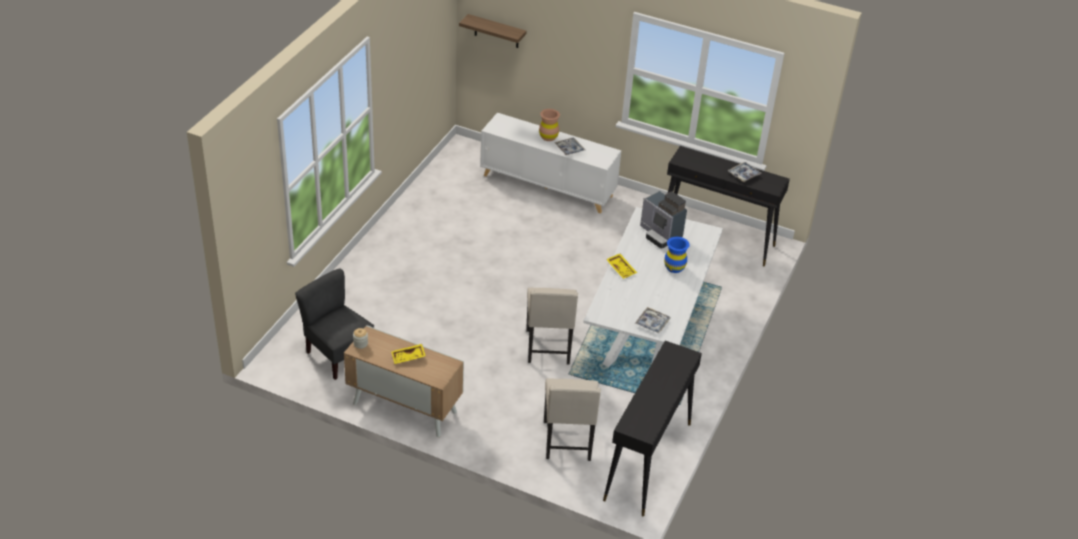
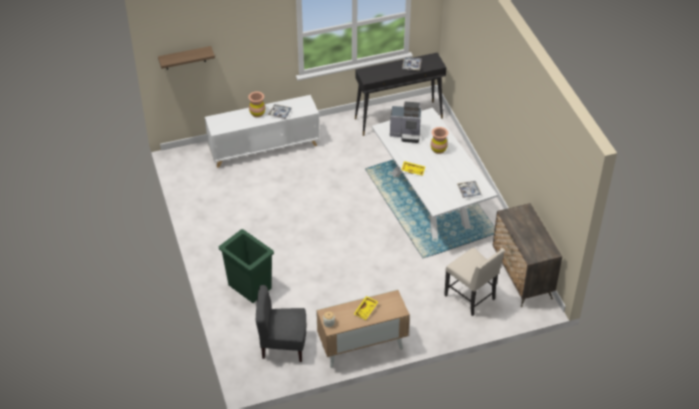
camera: 40 degrees left, 5 degrees up
(378, 288) = (249, 286): none -> green trash can
(549, 348) = (393, 250): beige chair -> none
(647, 462) = (522, 277): black console table -> dresser
(674, 267) = (438, 149): blue vase -> brown vase

